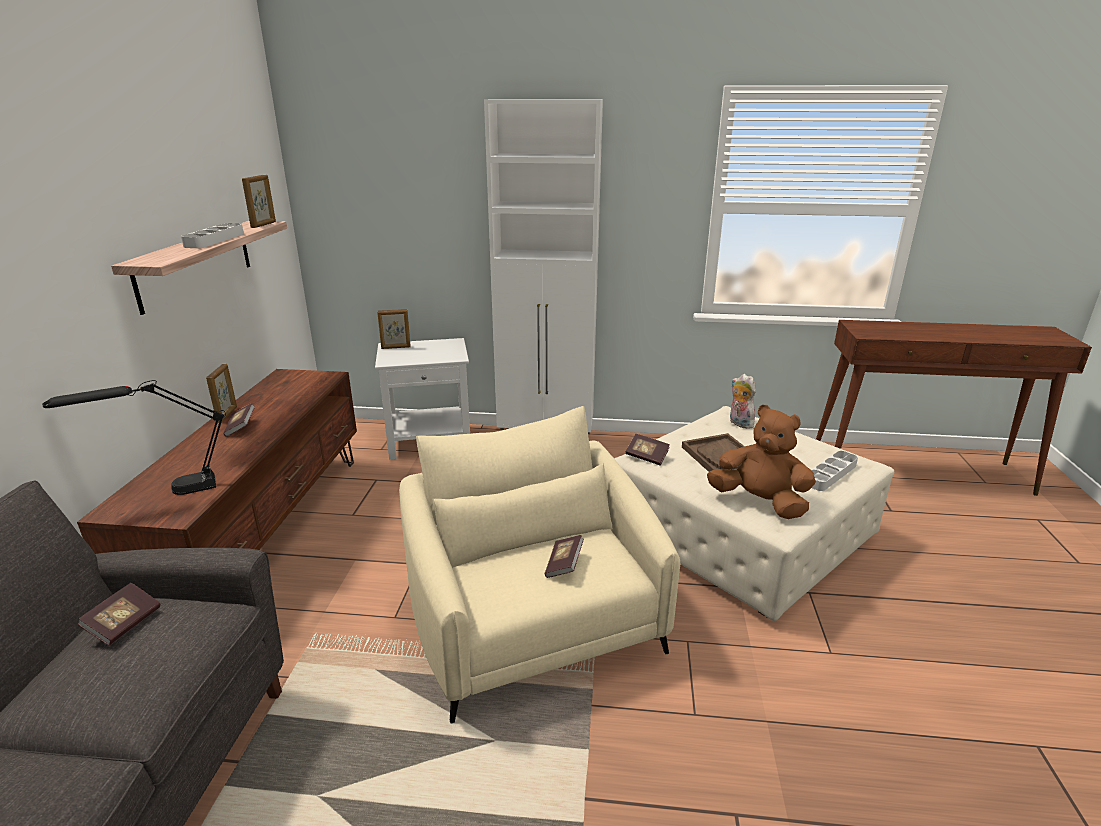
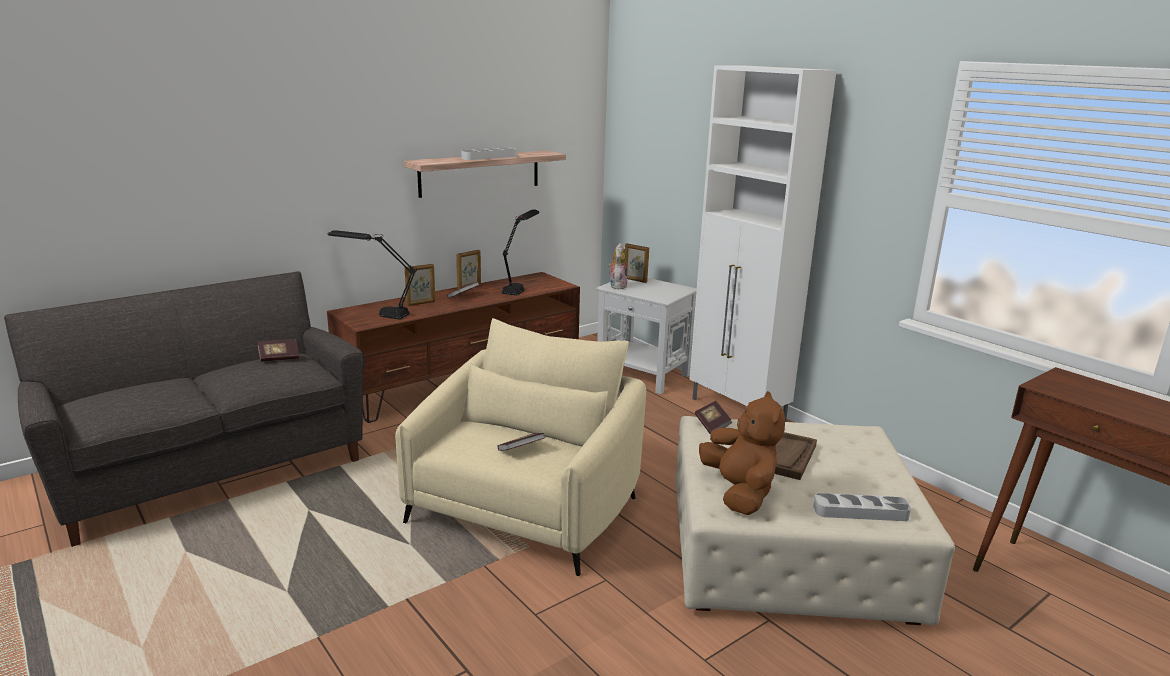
camera: 45 degrees right, 5 degrees down
(264, 225) = (544, 154): picture frame -> picture frame (421, 303)
(286, 393) = (520, 286): none -> black table lamp
(739, 423) = (857, 442): plush toy -> plush toy (617, 286)

